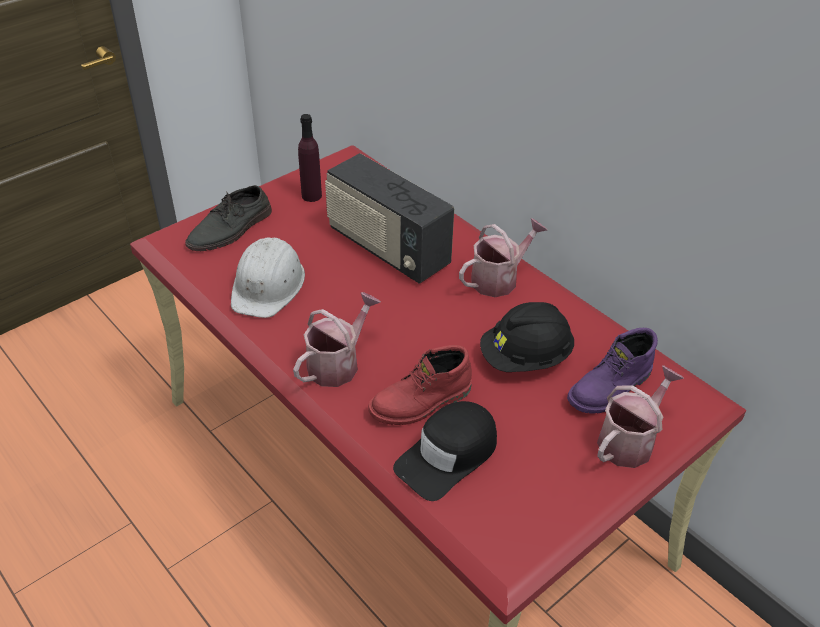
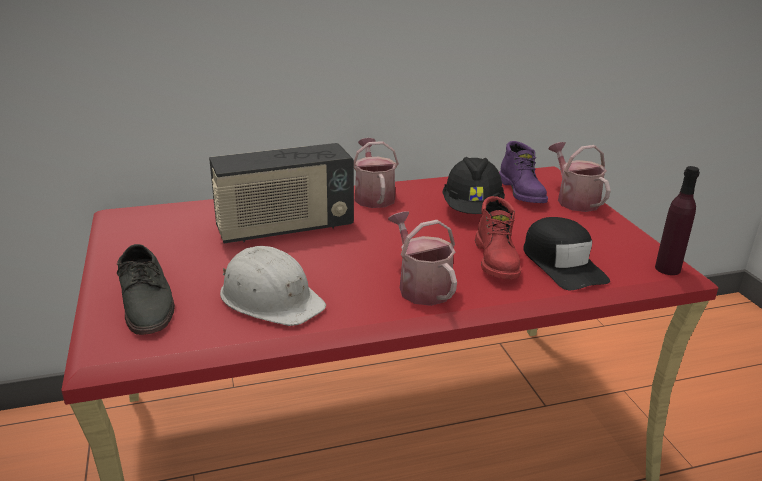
camera: 65 degrees left, 15 degrees down
(311, 195) = (154, 245): purple bottle -> purple bottle (667, 269)

